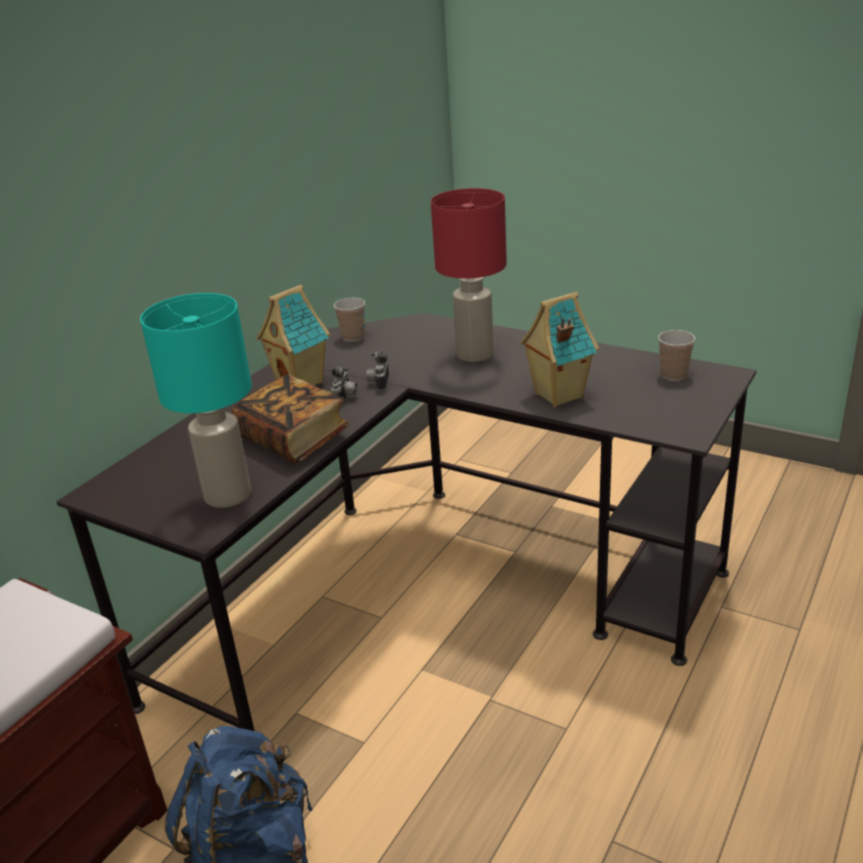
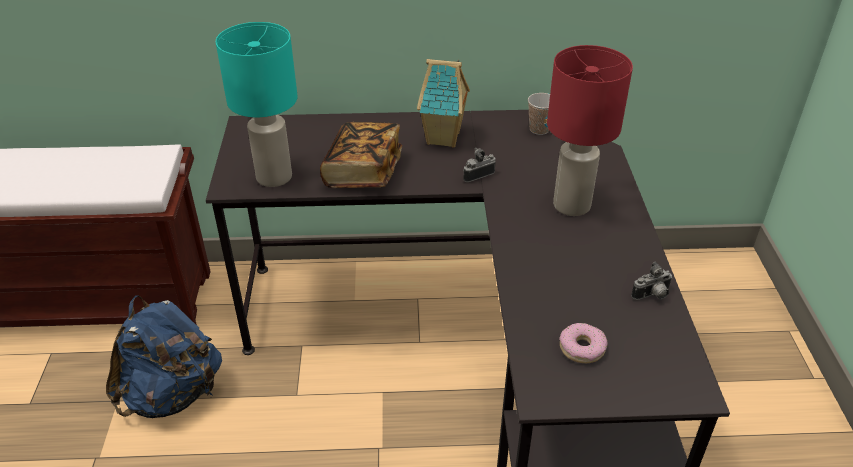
camera: 55 degrees right, 10 degrees up
(345, 399) = (438, 169): camera -> camera (652, 296)
(557, 396) = (541, 282): toy house -> none
(649, 402) = (582, 348): none -> donut
(673, 375) = (654, 349): cup -> none

